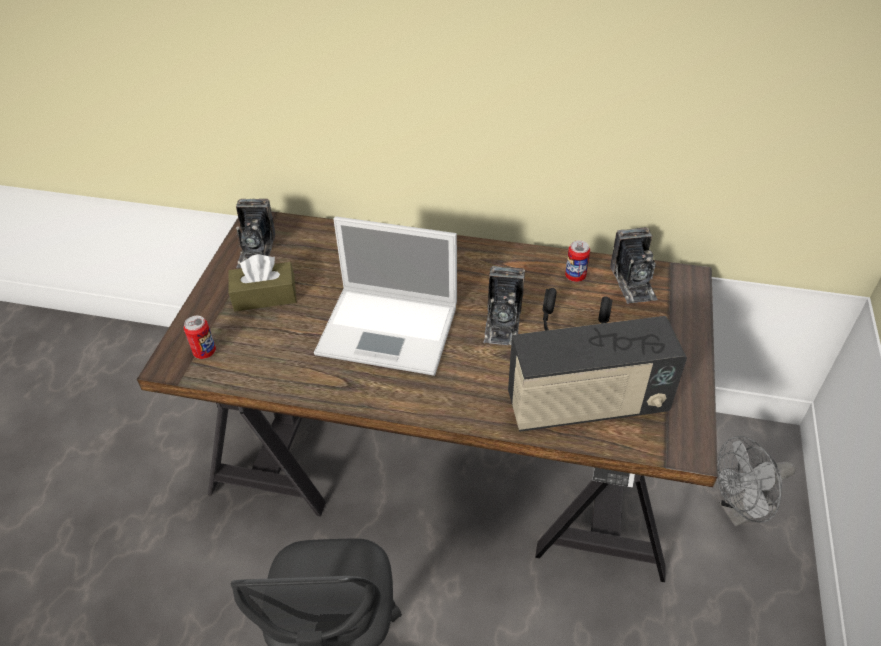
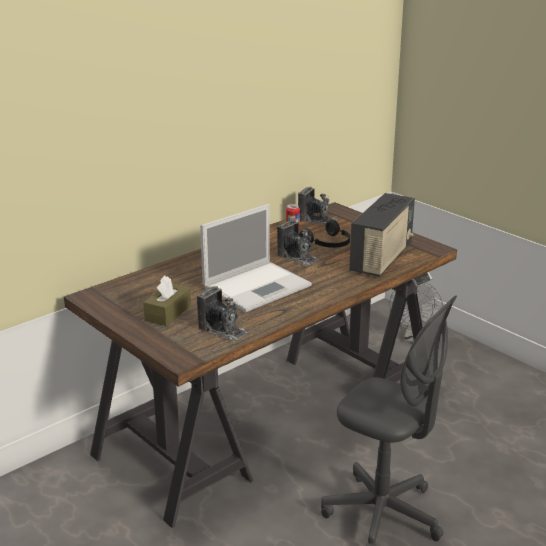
camera: 55 degrees left, 20 degrees down
(204, 352) = (189, 345): can -> none
(256, 250) = (117, 303): camera -> camera (223, 330)

